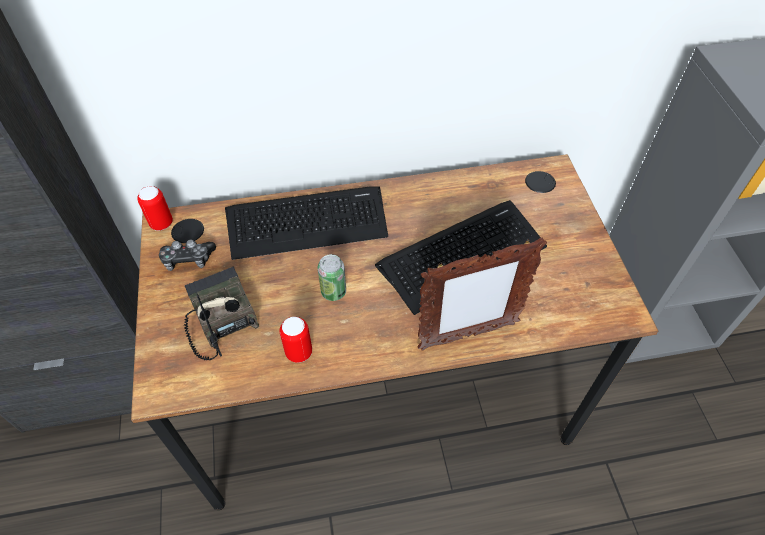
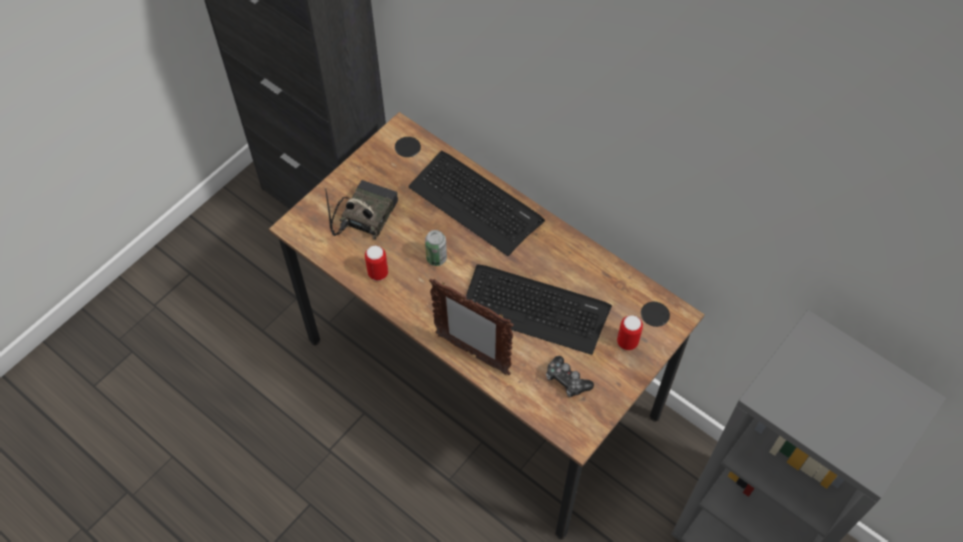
camera: 50 degrees right, 5 degrees up
(161, 223) = (399, 129): can -> can (627, 342)
(188, 259) = (387, 165): game controller -> game controller (566, 380)

